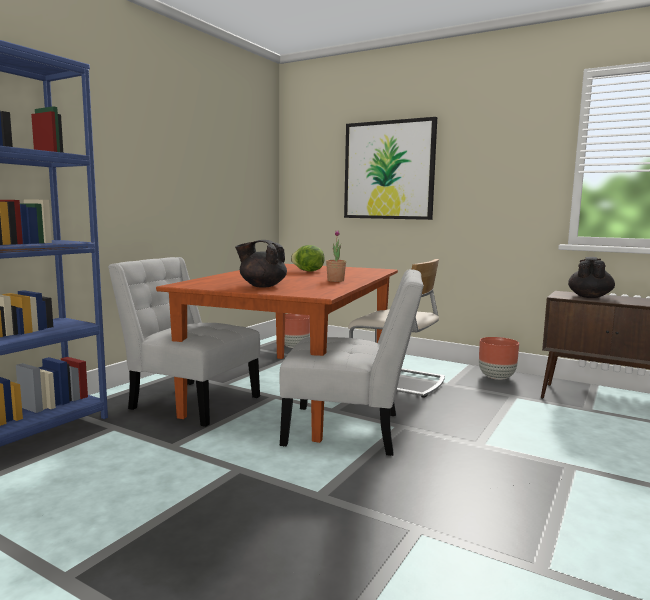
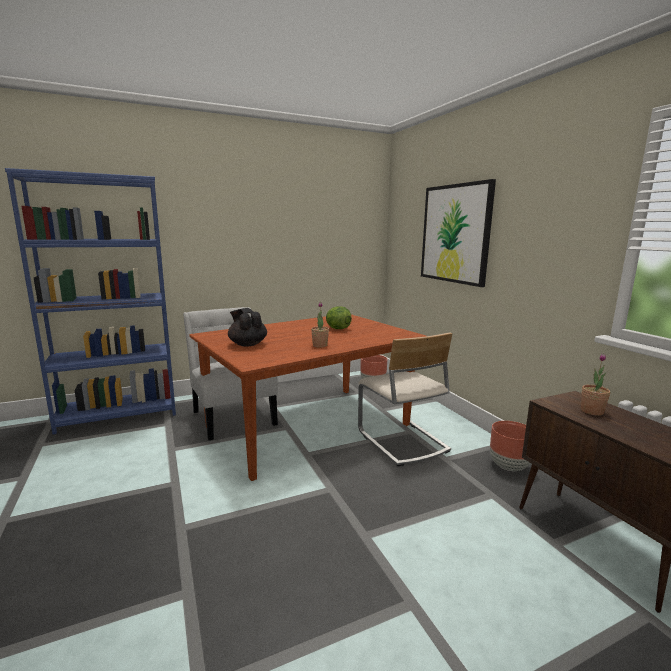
camera: 35 degrees right, 5 degrees up
(351, 430) = (288, 478): white chair -> none
(589, 297) = (592, 411): black teapot -> potted plant

